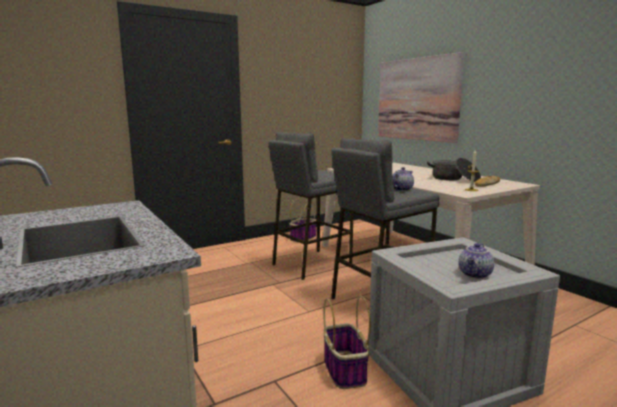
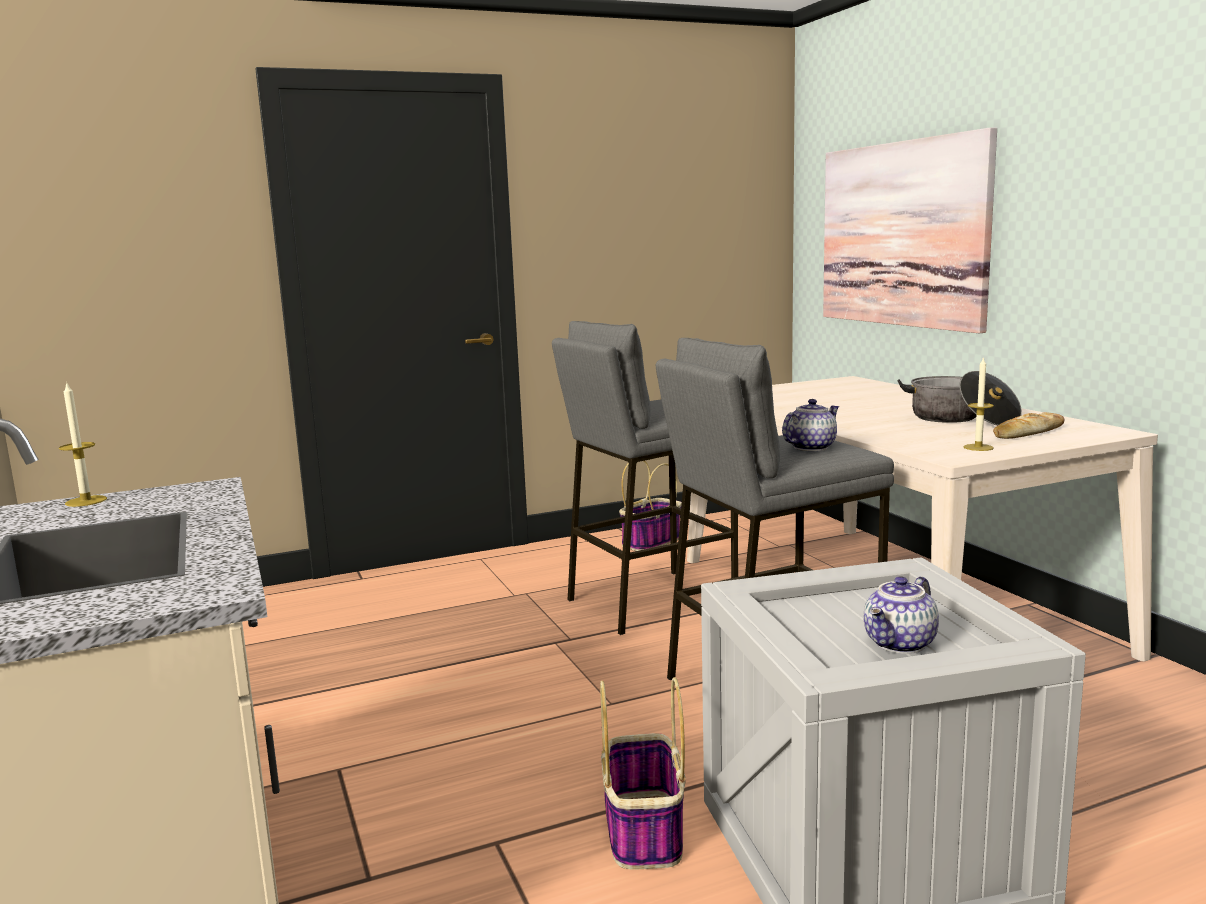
camera: 10 degrees right, 0 degrees up
(58, 212) = (86, 501): none -> candle

